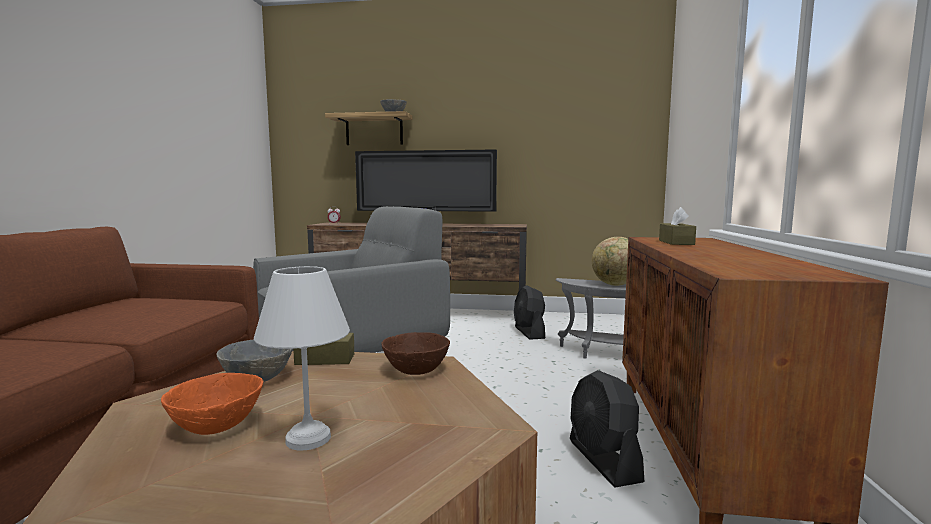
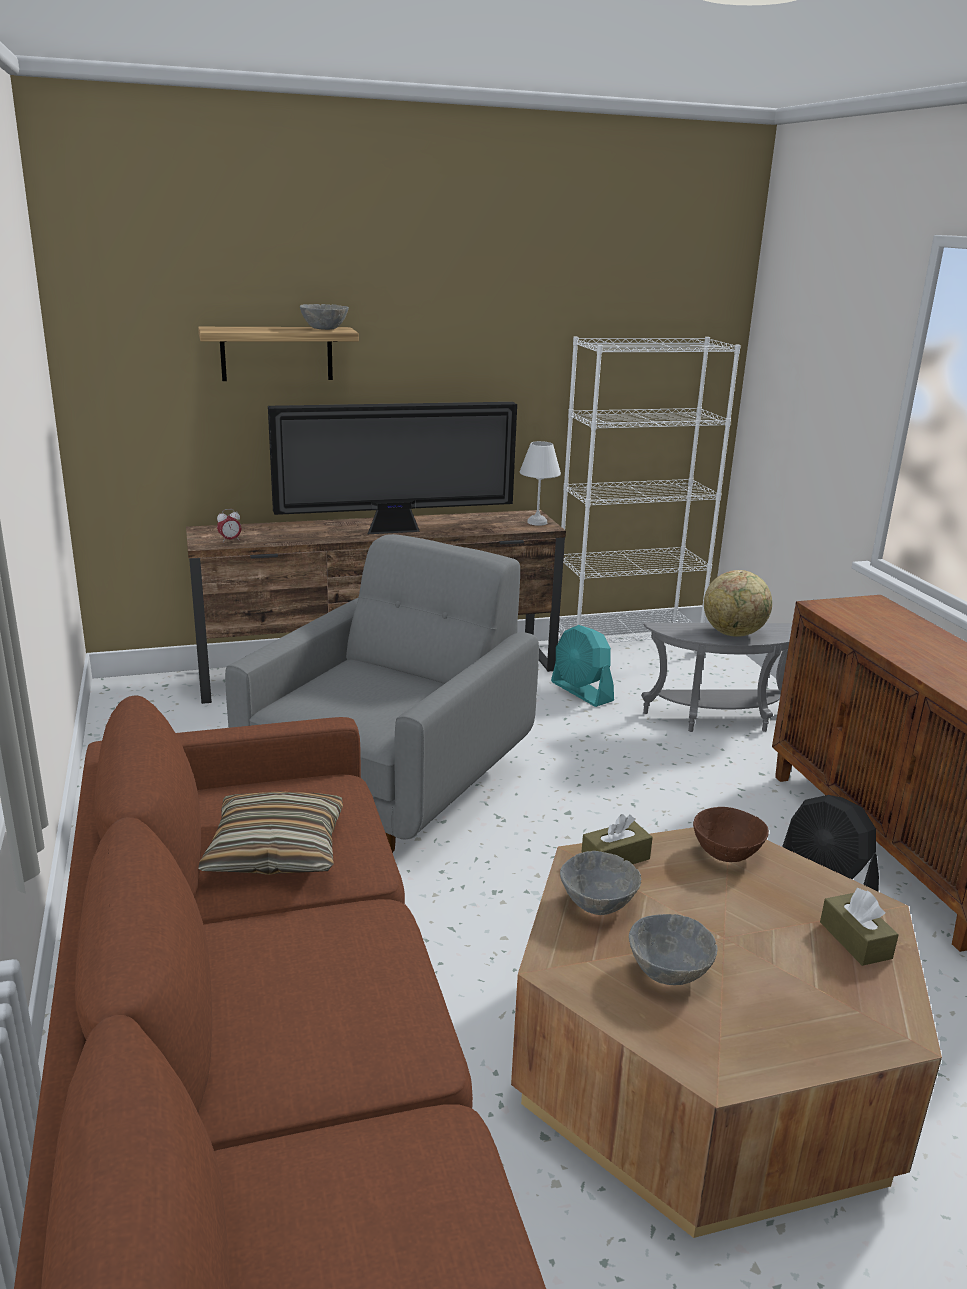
camera: 25 degrees left, 15 degrees up
(111, 316) = (276, 850): none -> pillow
(216, 426) = (668, 972): orange bowl -> grey bowl
(308, 437) = (760, 961): white table lamp -> white table lamp (536, 522)
(529, 332) = (581, 692): black fan -> turquoise fan
(584, 319) = (626, 649): none -> white bookcase
(676, 242) = (872, 624): brown tissue box -> brown tissue box (855, 940)

